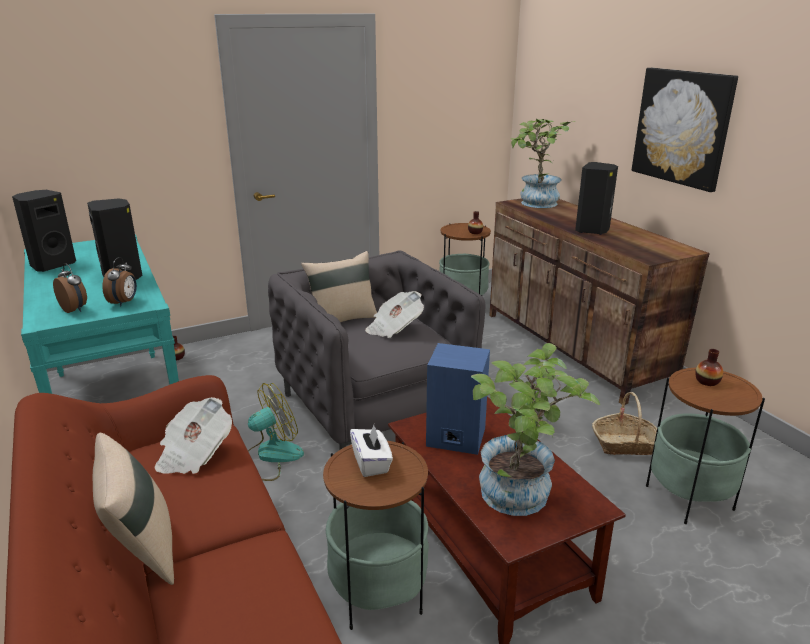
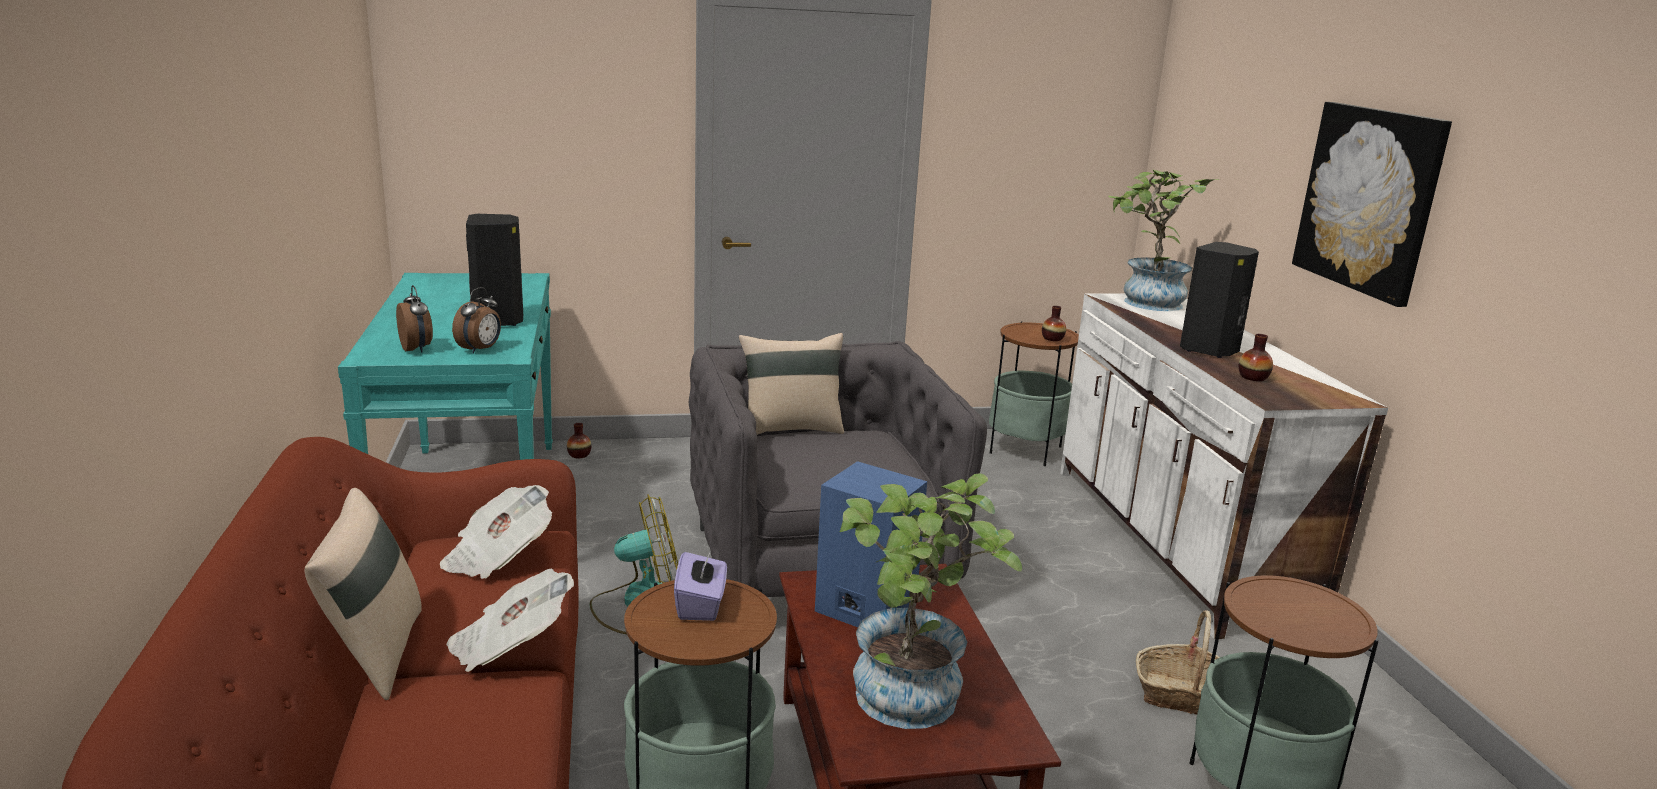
camera: 15 degrees right, 5 degrees down
(52, 265) = (424, 295): black speaker -> none
(371, 463) = (701, 605): white tissue box -> purple tissue box
(394, 328) = (854, 450): newspaper -> newspaper (510, 647)
(573, 349) = (1174, 543): brown cabinet -> white cabinet
(707, 381) = (1293, 600): vase -> vase (1253, 377)

